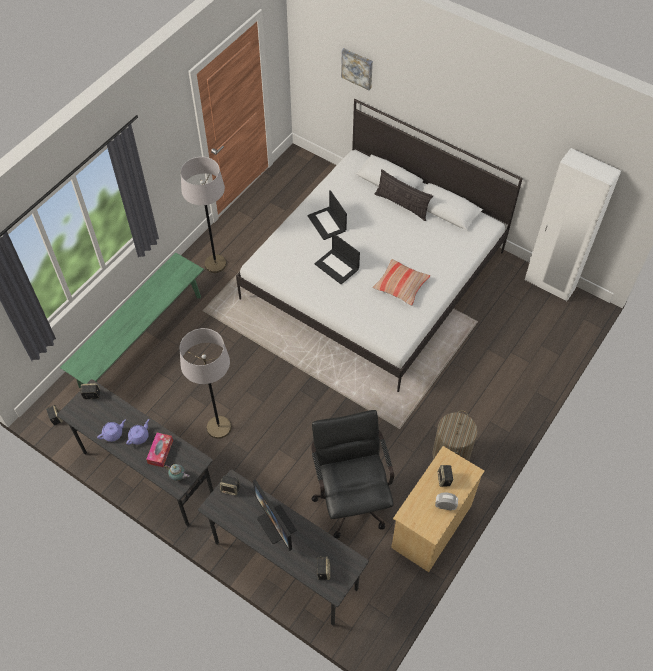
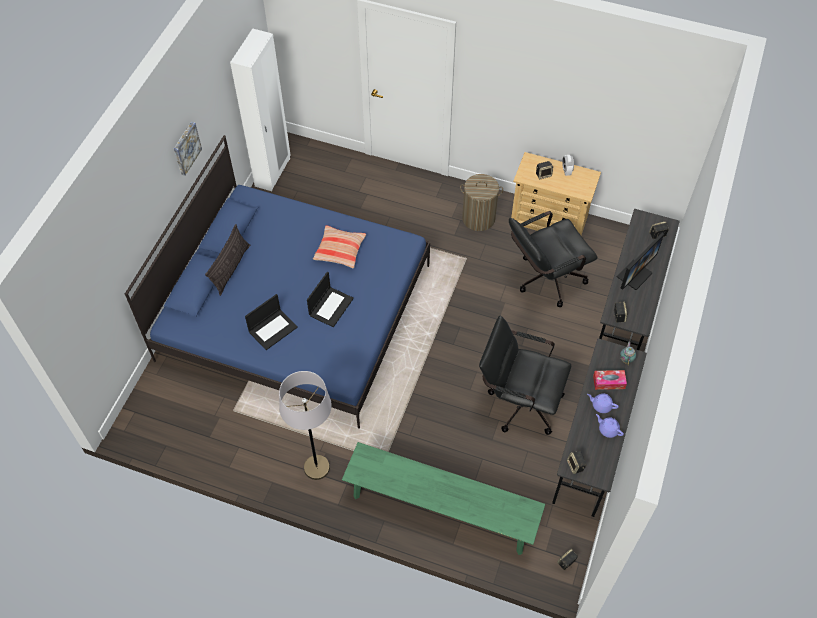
camera: 105 degrees left, 0 degrees up
(219, 427) = (518, 401): grey floor lamp -> black office chair
(357, 68) = (109, 267): picture -> picture (186, 148)
(374, 275) = (295, 312): white bed -> blue bed

